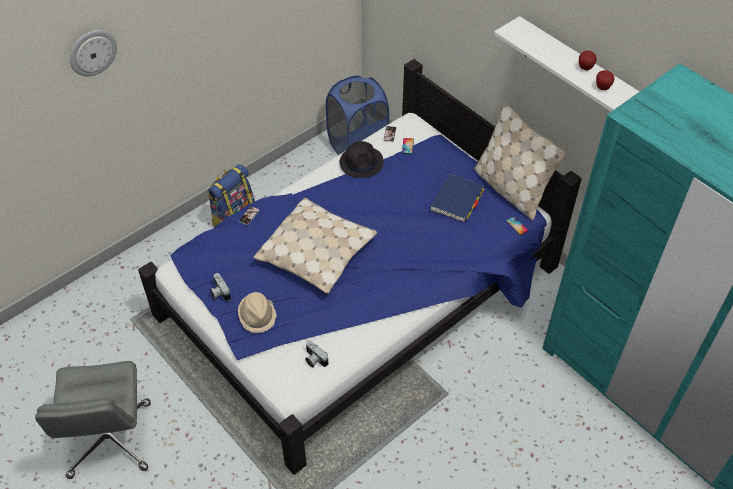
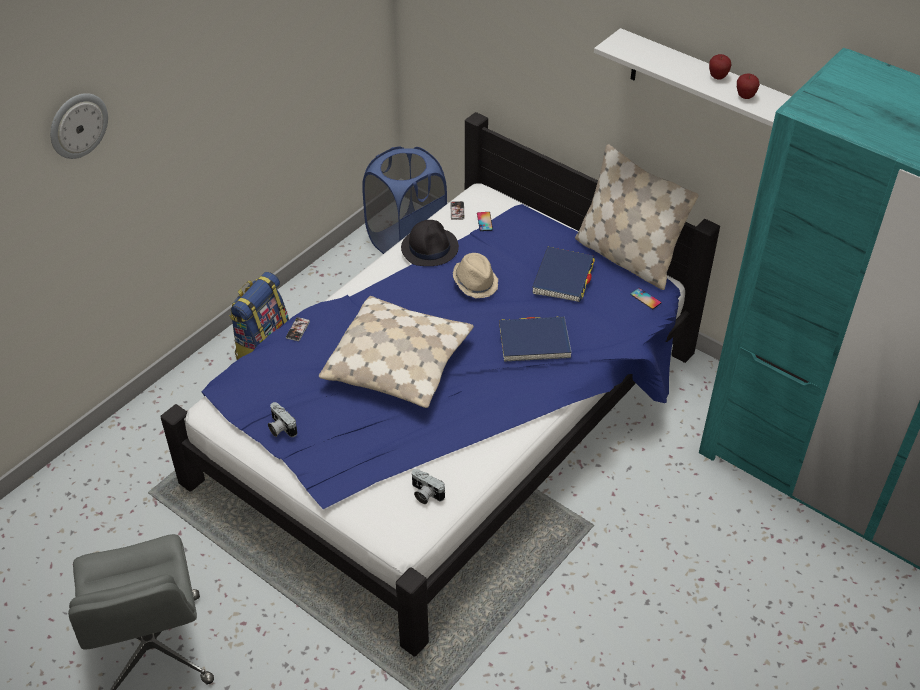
camera: 10 degrees left, 5 degrees down
(257, 316) = (338, 450): beige hat -> beige hat (475, 282)
(422, 250) = (534, 341): none -> blue book

